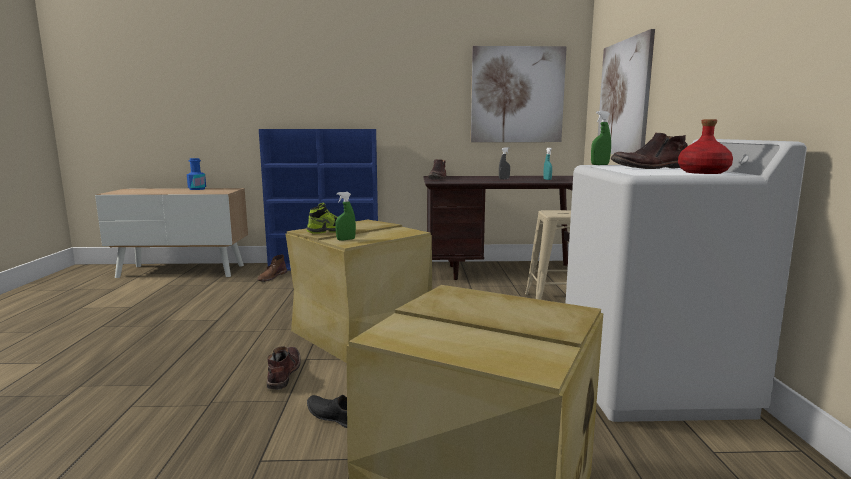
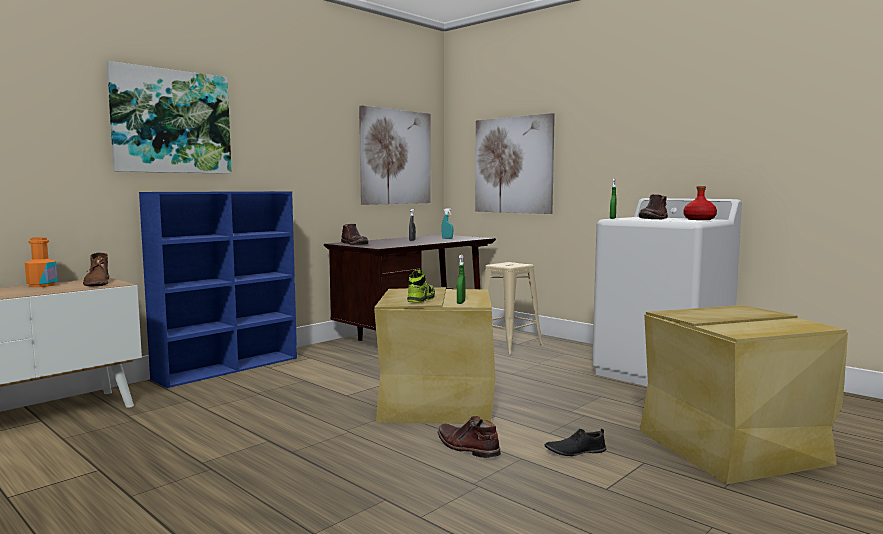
camera: 45 degrees left, 5 degrees down
(197, 189) = (42, 285): blue bottle -> orange bottle
(272, 276) = (194, 391): brown boot -> brown boot (97, 282)
(291, 75) = (171, 122): none -> picture

